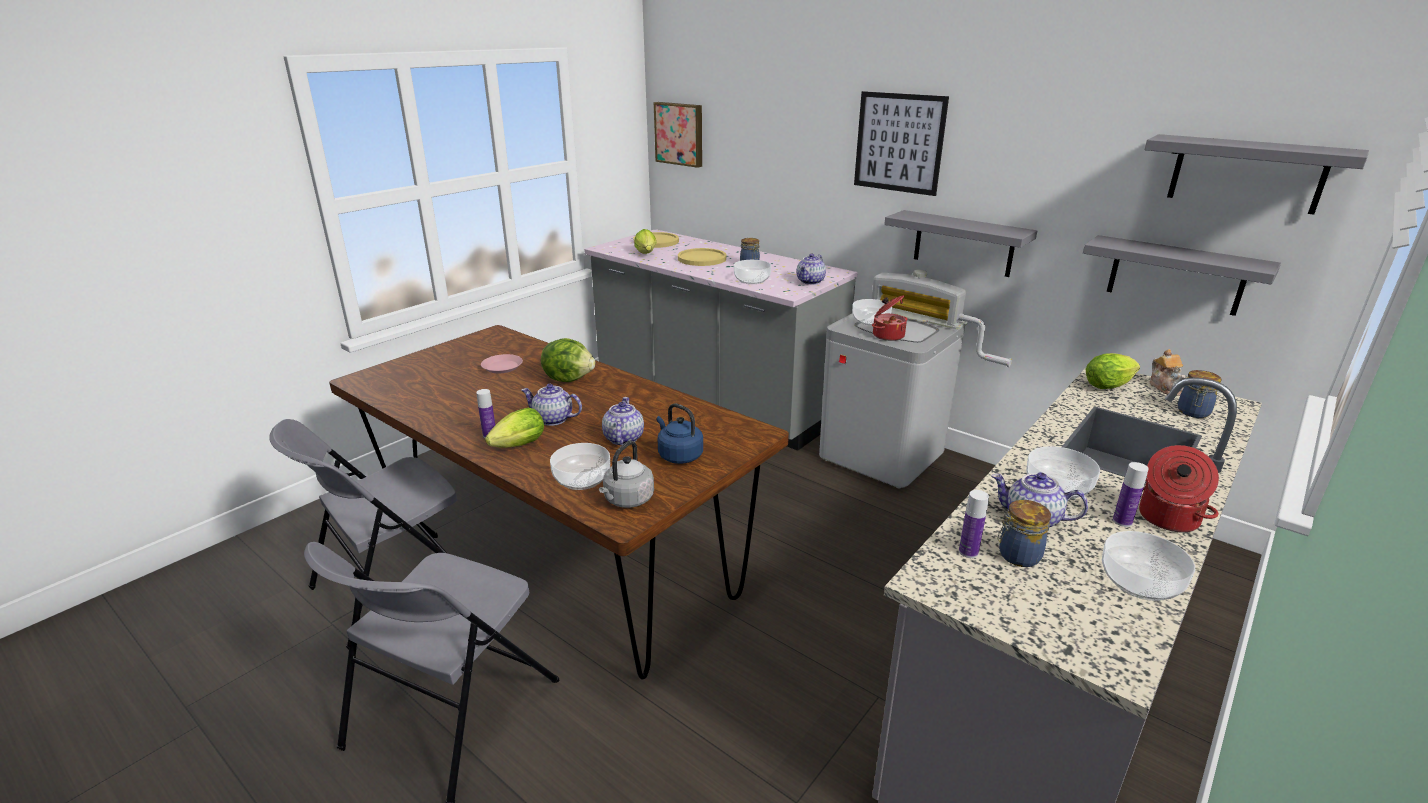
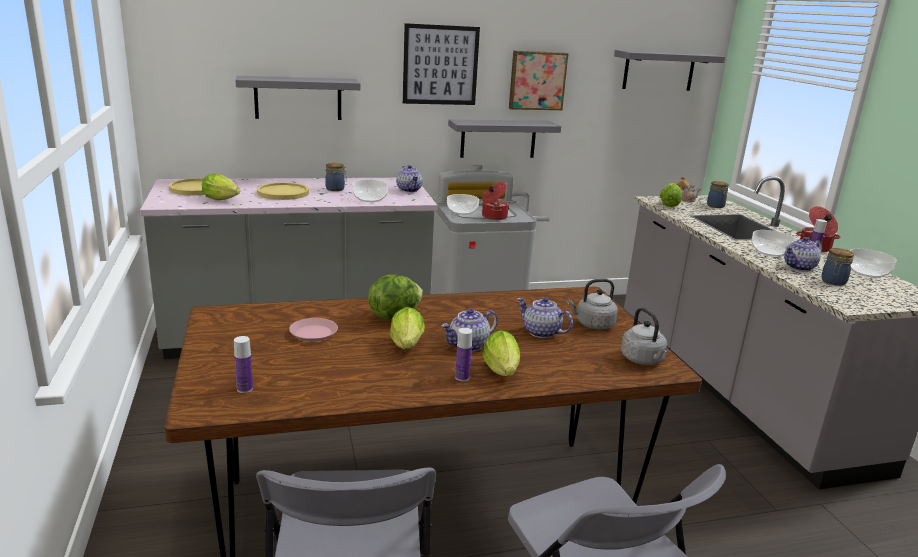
camera: 55 degrees left, 5 degrees down
(519, 400) = (407, 347): none -> lettuce
(581, 479) = (592, 365): bowl -> none
(678, 455) = (592, 324): blue kettle -> grey kettle
(680, 134) = (184, 70): picture -> picture (537, 80)
(968, 552) = (824, 289): bottle -> bottle (245, 389)
(1176, 275) = (630, 137): grey shelf -> grey shelf (298, 98)

